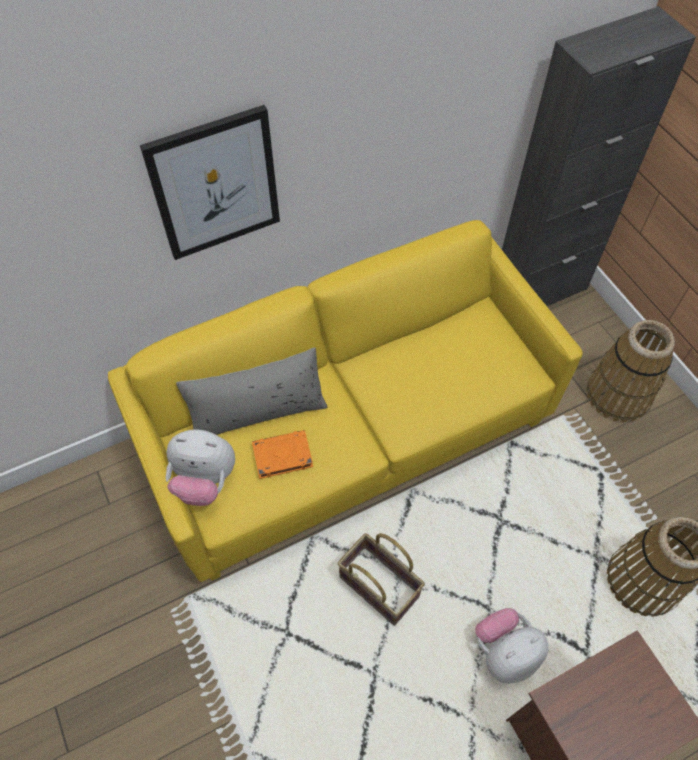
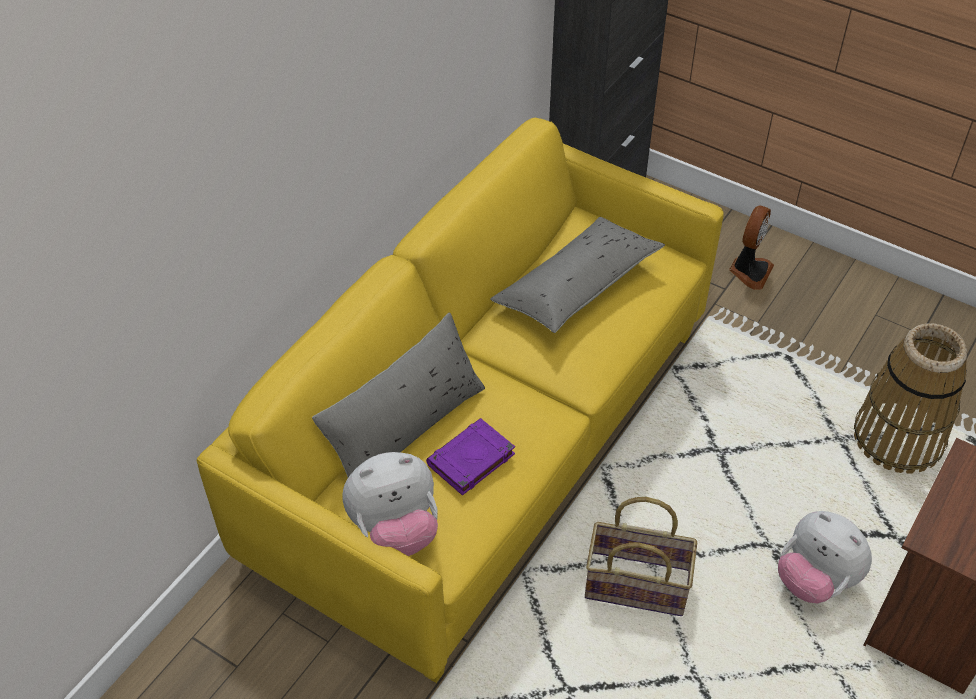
camera: 30 degrees left, 10 degrees down
(215, 184) = (289, 140): picture -> none
(282, 456) = (470, 460): orange book -> purple book
(442, 361) = (577, 286): none -> grey pillow
(505, 652) = (815, 580): plush toy -> plush toy turned 75 degrees counterclockwise
(618, 394) = (749, 271): basket -> fan

